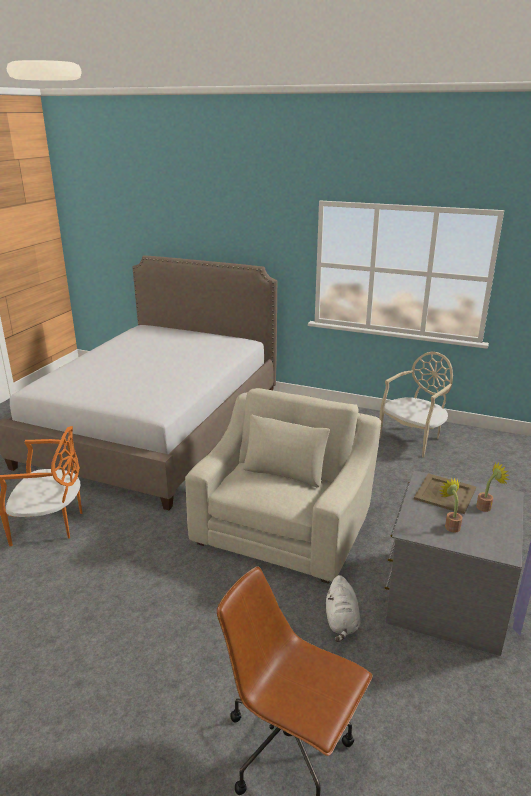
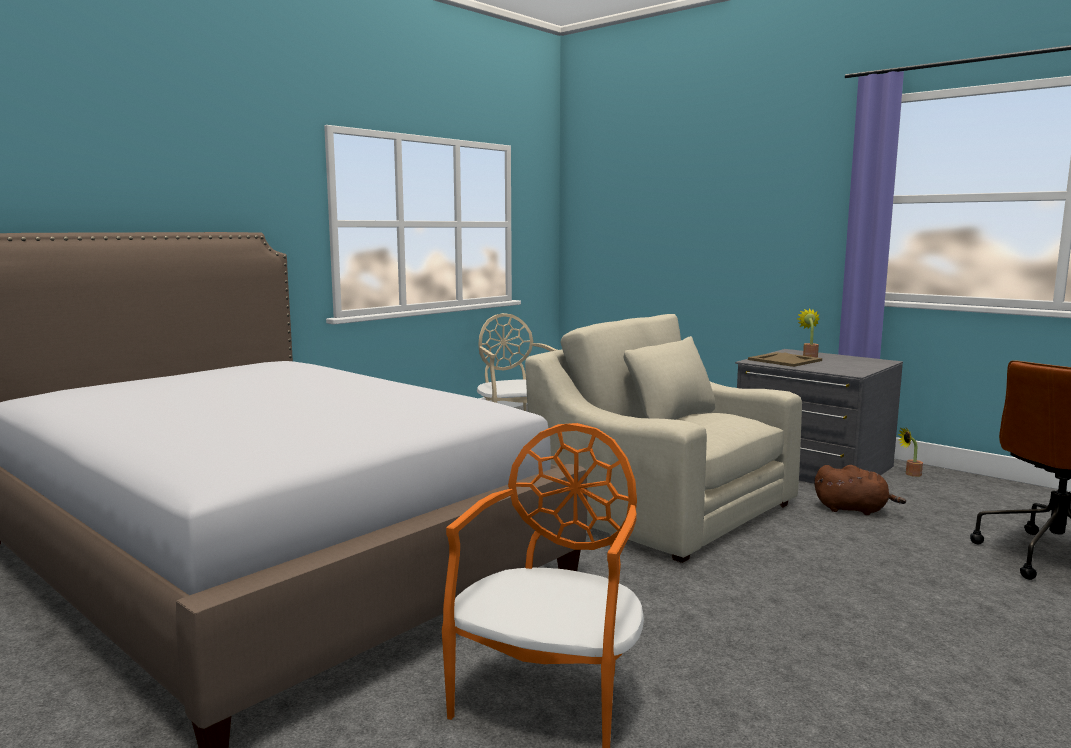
camera: 70 degrees left, 15 degrees down
(341, 622) = (854, 509): white plush toy -> brown plush toy
(450, 525) = (842, 365): potted plant -> potted plant (910, 474)

